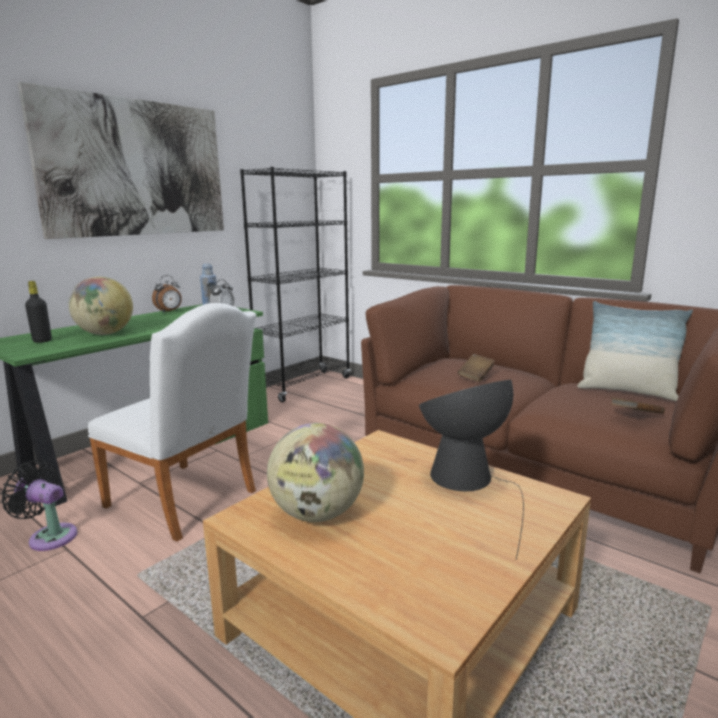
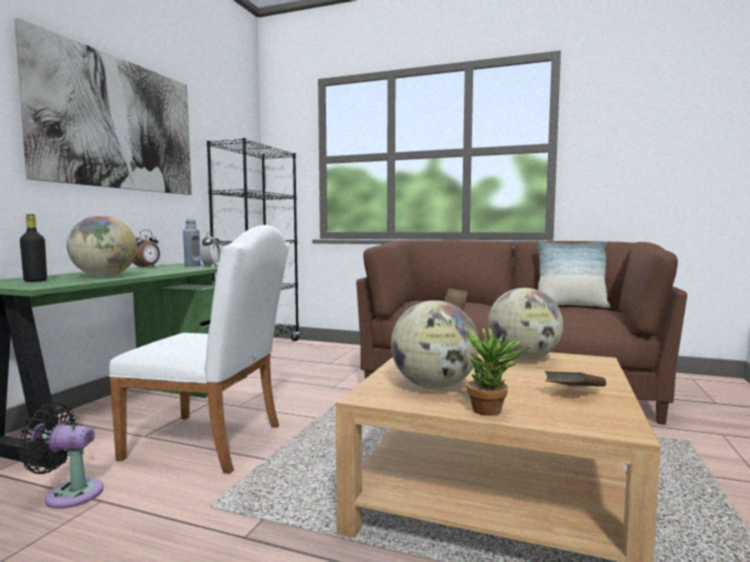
camera: 20 degrees left, 10 degrees down
(332, 568) = (493, 411): none -> potted plant
(468, 481) = (523, 358): table lamp -> globe
(635, 416) = (595, 315): brown book -> brown book (574, 394)

